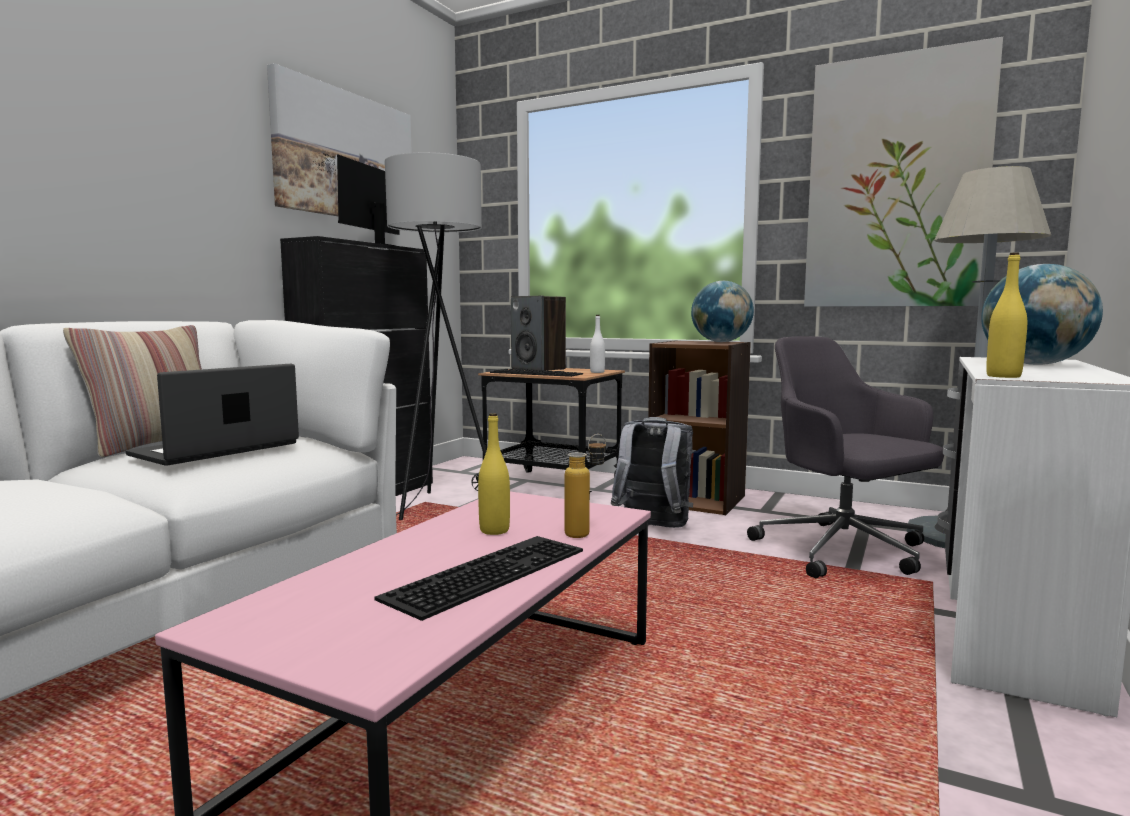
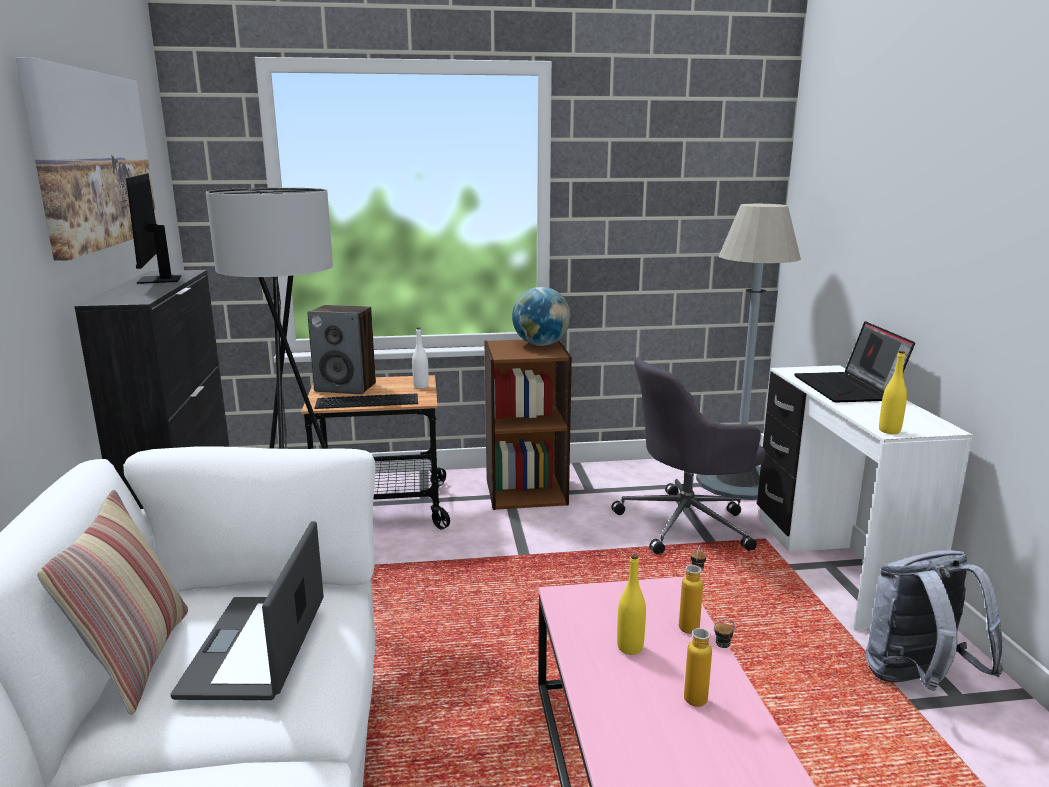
camera: 35 degrees left, 10 degrees up
(486, 571) = (705, 700): keyboard -> bottle
(652, 527) = (532, 539): grey backpack -> grey backpack (917, 681)
(843, 551) = (687, 523): grey office chair -> grey office chair turned 45 degrees counterclockwise
(896, 183) = (667, 191): picture -> none
(1035, 364) = (848, 389): globe -> laptop

